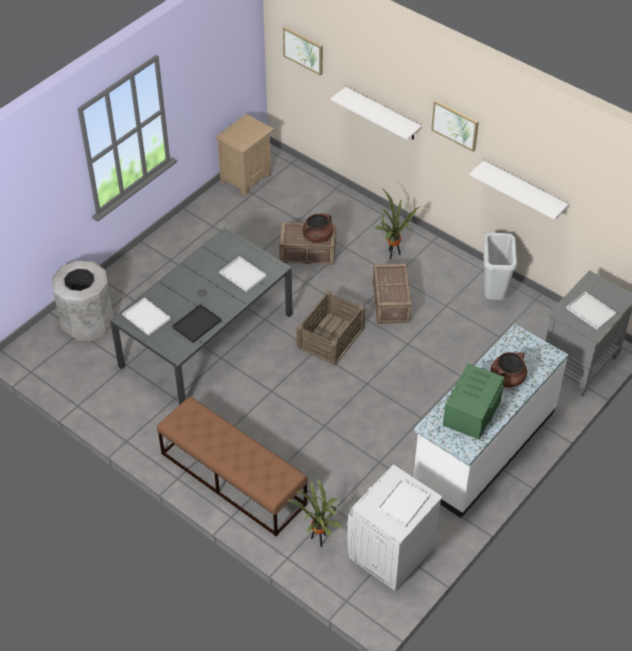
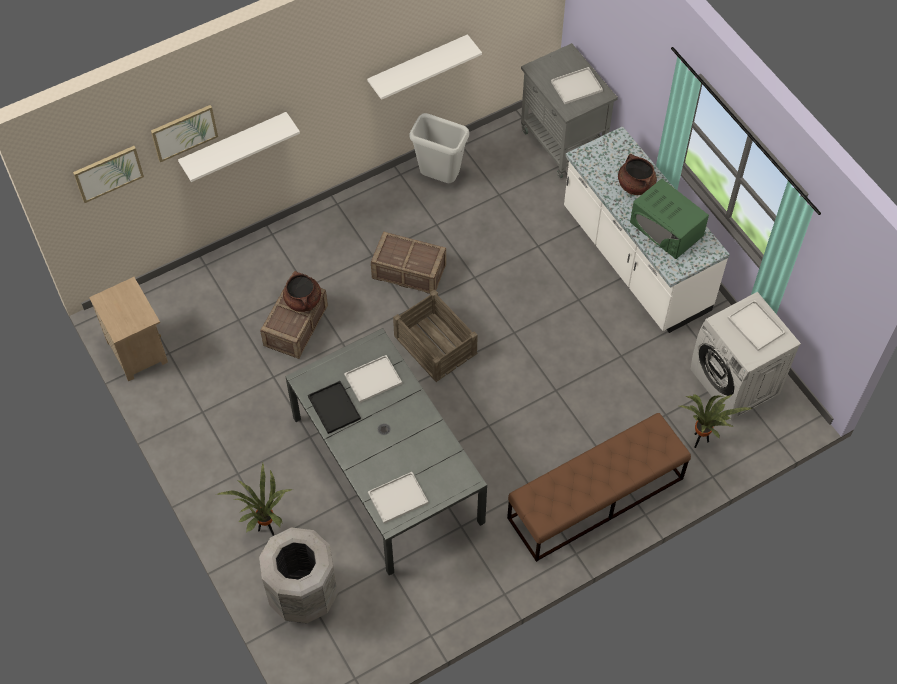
camera: 70 degrees left, 10 degrees up
(197, 323) = (430, 447): black tray -> black tray (333, 407)
(393, 254) = (338, 246): potted plant -> potted plant (266, 528)
(455, 125) = (326, 75): picture -> picture (184, 132)

